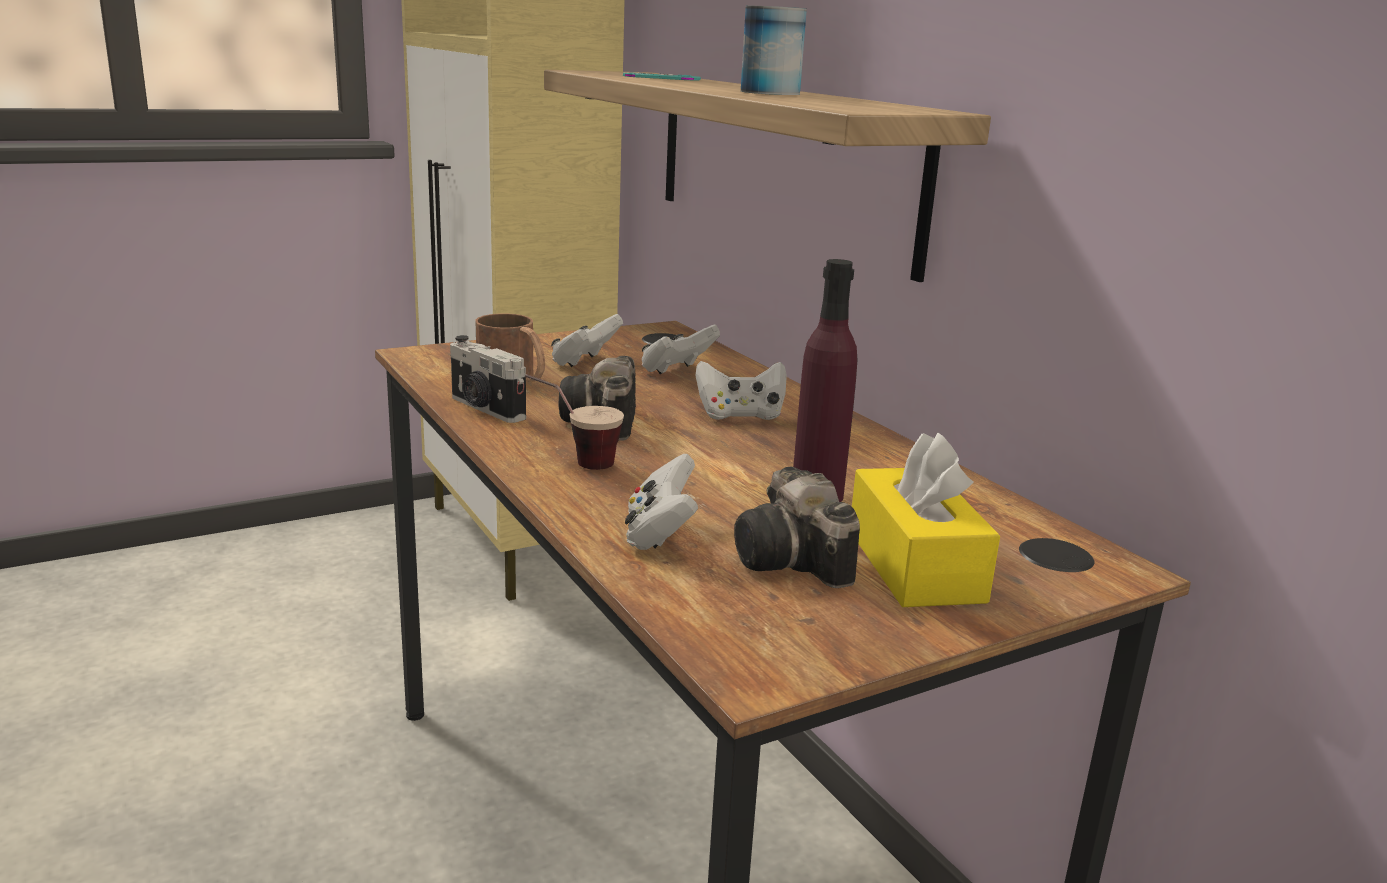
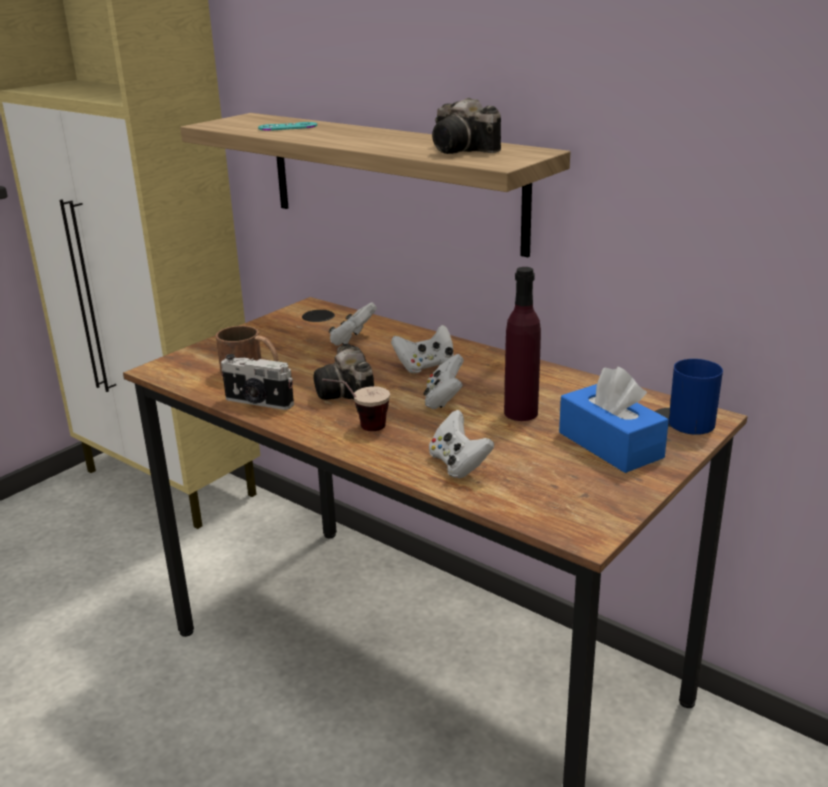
camera: 20 degrees left, 5 degrees up
(585, 362) = (285, 348): white game controller -> white game controller (444, 400)
(770, 92) = (402, 142): can -> none
(795, 562) = (548, 461): camera -> camera (464, 150)
(914, 565) = (610, 445): yellow tissue box -> blue tissue box
(1079, 564) = (690, 420): none -> blue mug

